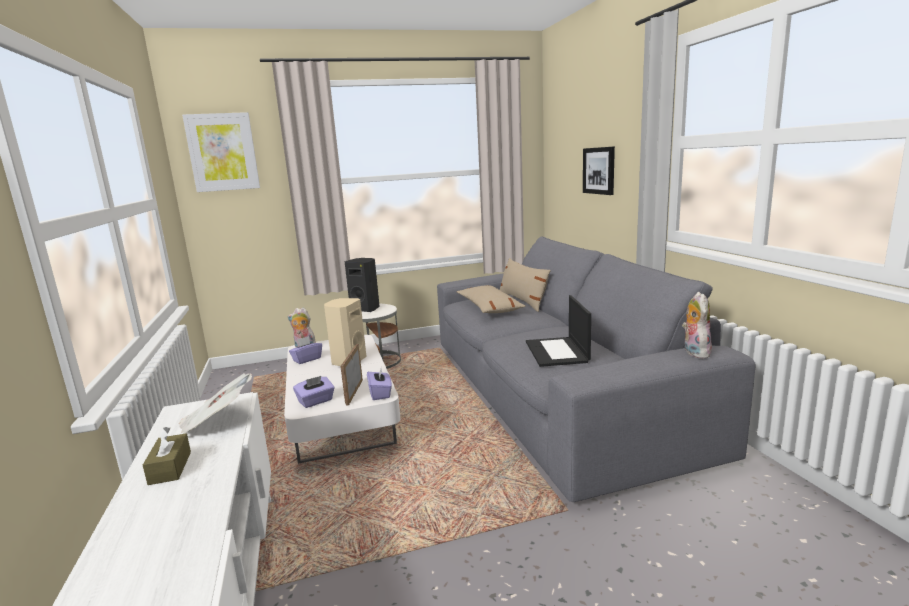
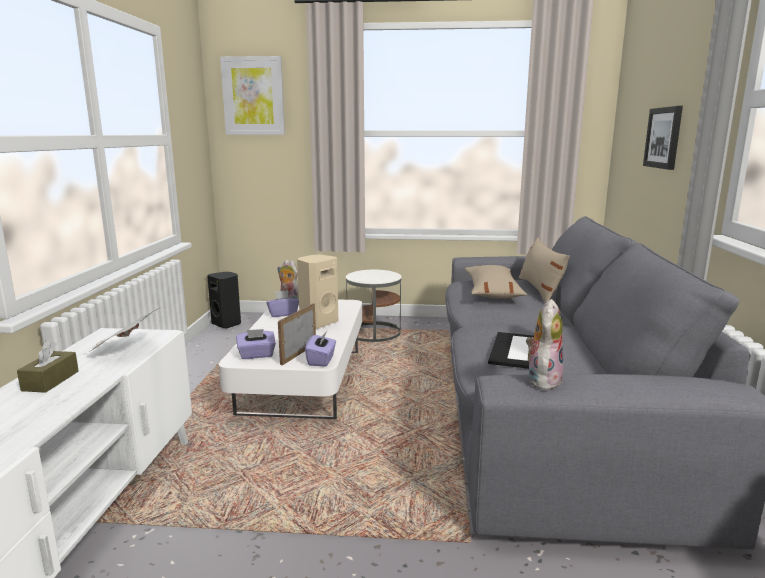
camera: 20 degrees right, 0 degrees up
(366, 309) = (369, 274): black speaker -> black speaker (227, 324)
(694, 352) = (689, 384): plush toy -> plush toy (542, 380)

